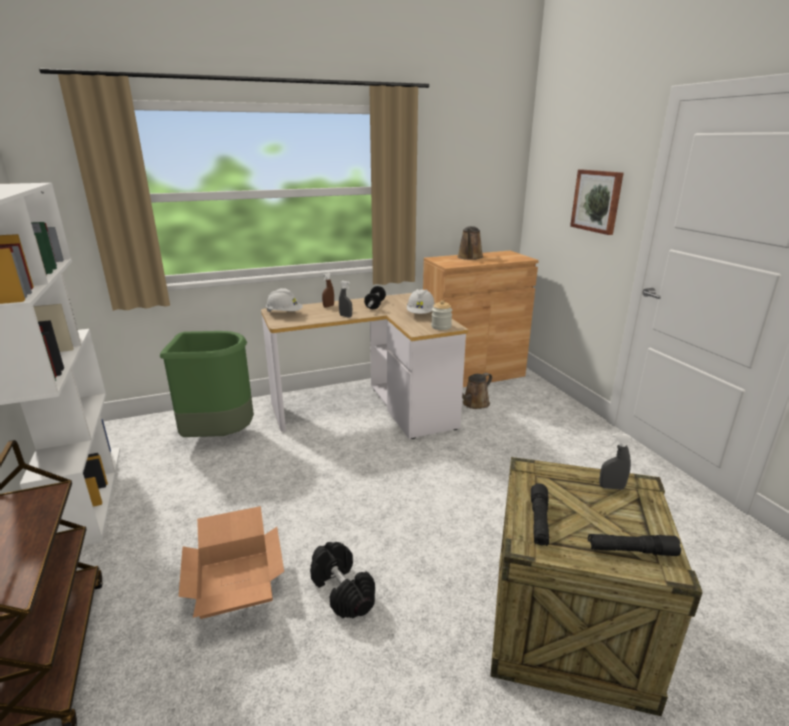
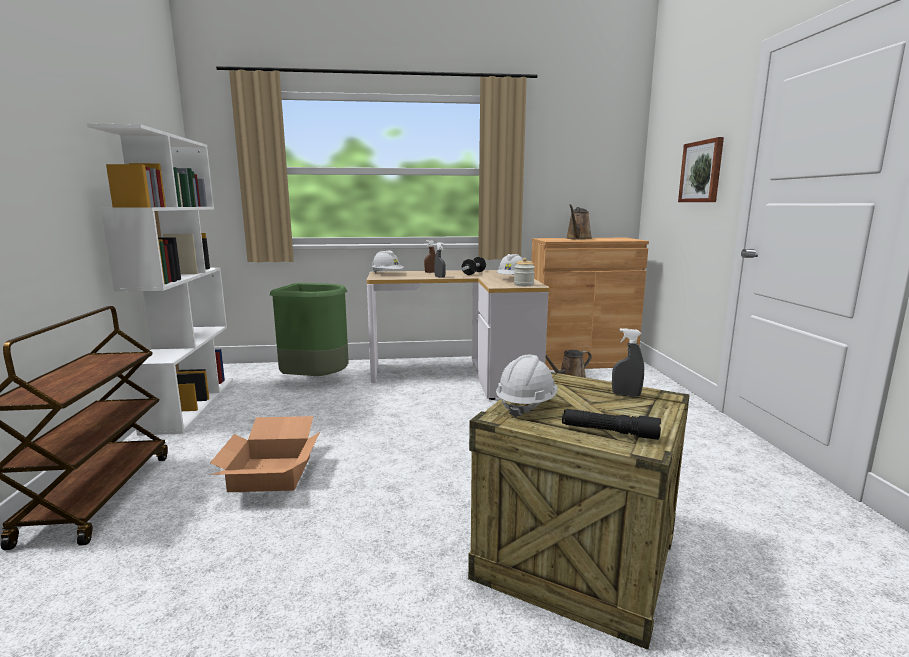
camera: 15 degrees right, 10 degrees down
(342, 591) = (360, 493): black dumbbell -> none
(539, 521) = (526, 405): black flashlight -> white hard hat

